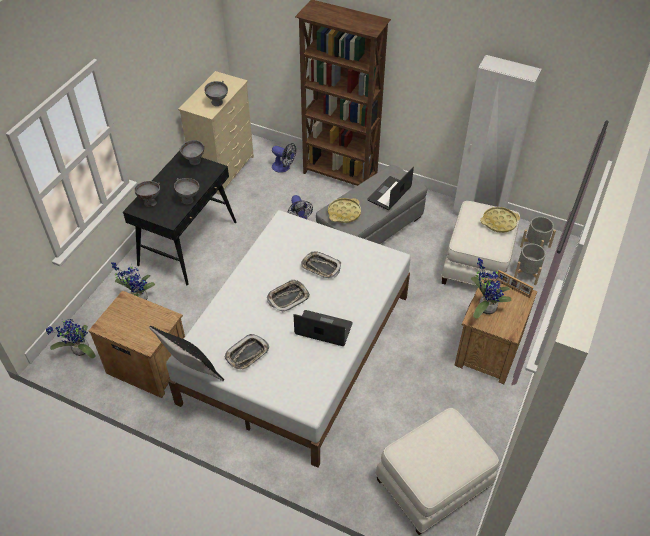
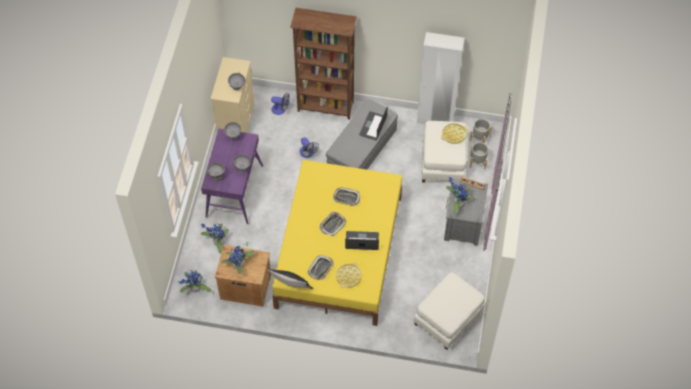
camera: 15 degrees left, 10 degrees up
(130, 323) = (239, 266): none -> potted plant
(188, 243) = (234, 190): black desk -> purple desk
(296, 347) = (338, 251): white bed -> yellow bed
(344, 213) = (346, 149): yellow tray -> yellow tray (348, 277)
(487, 351) = (463, 225): brown nightstand -> grey nightstand

